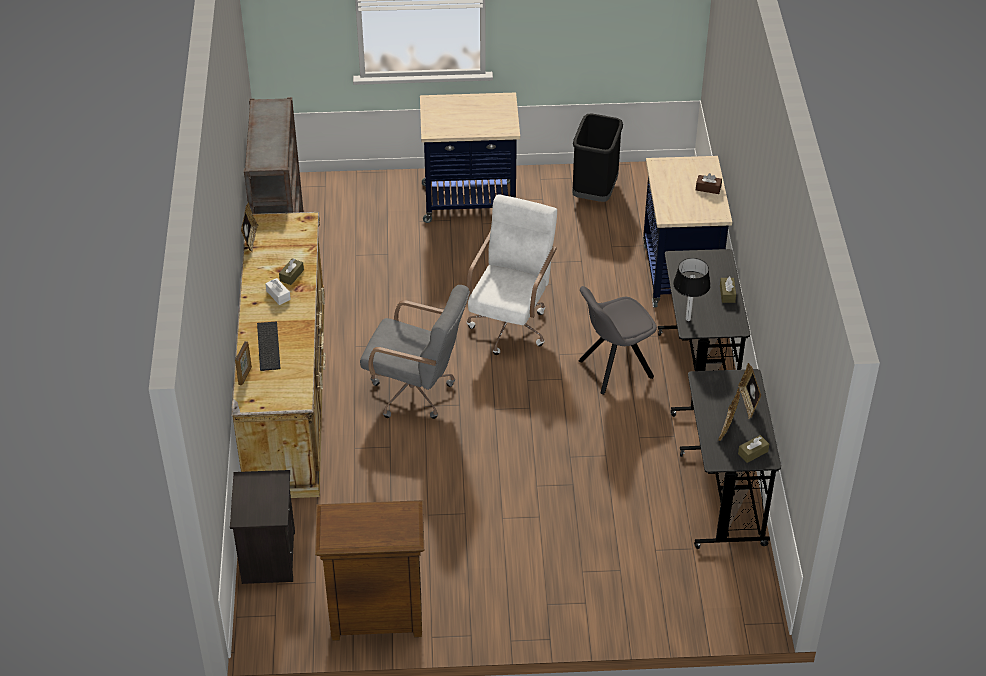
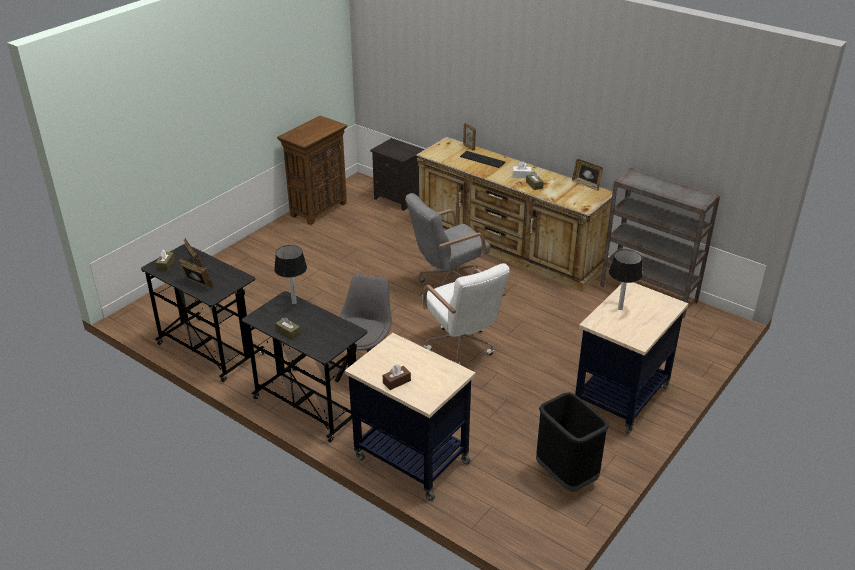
camera: 130 degrees right, 10 degrees down
(471, 124) = (619, 308): none -> table lamp

